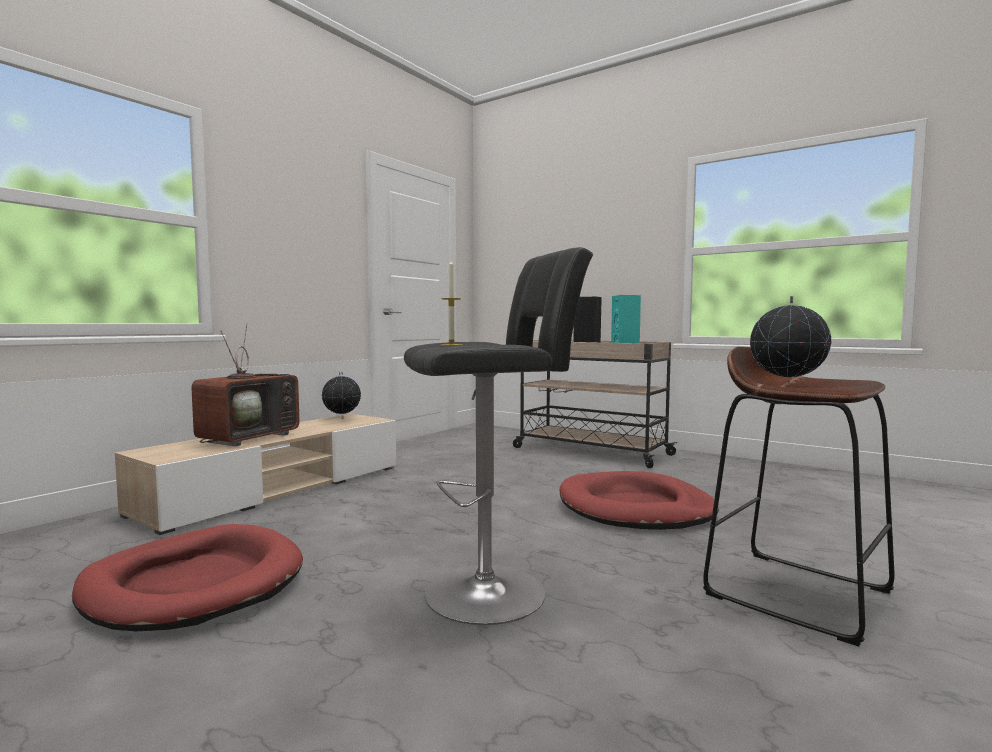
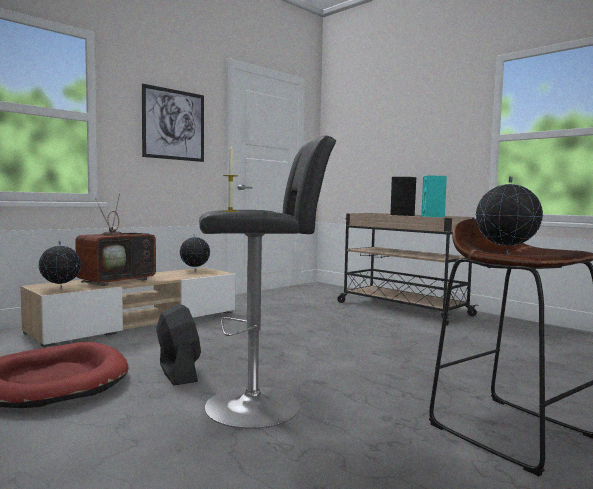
camera: 10 degrees right, 0 degrees up
(176, 453) = (60, 288): none -> globe
(305, 233) = (174, 124): none -> picture
(365, 555) = (178, 372): none -> black fan
(635, 508) = (413, 355): red dog bed -> none

